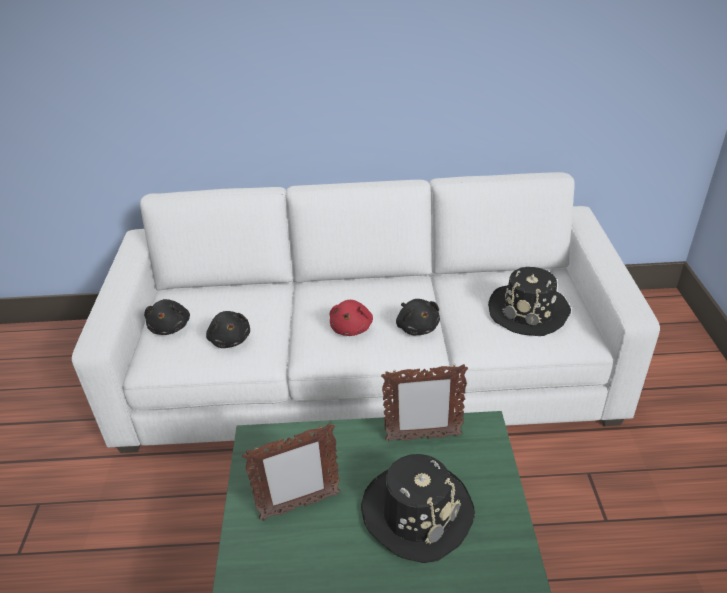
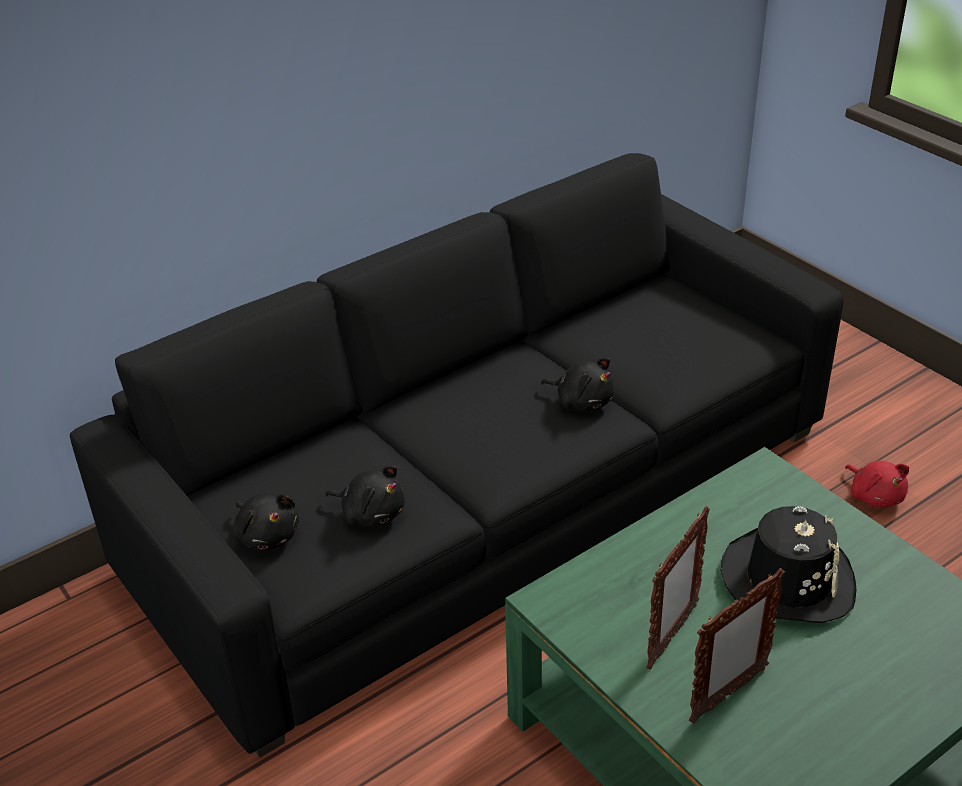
camera: 35 degrees left, 0 degrees up
(352, 328) = (508, 434): red plush toy -> red plush toy (875, 496)
(367, 369) = (485, 499): white sofa -> black sofa
(422, 438) = (719, 509): picture frame -> picture frame (727, 695)
(529, 311) = (683, 333): black hat -> none

